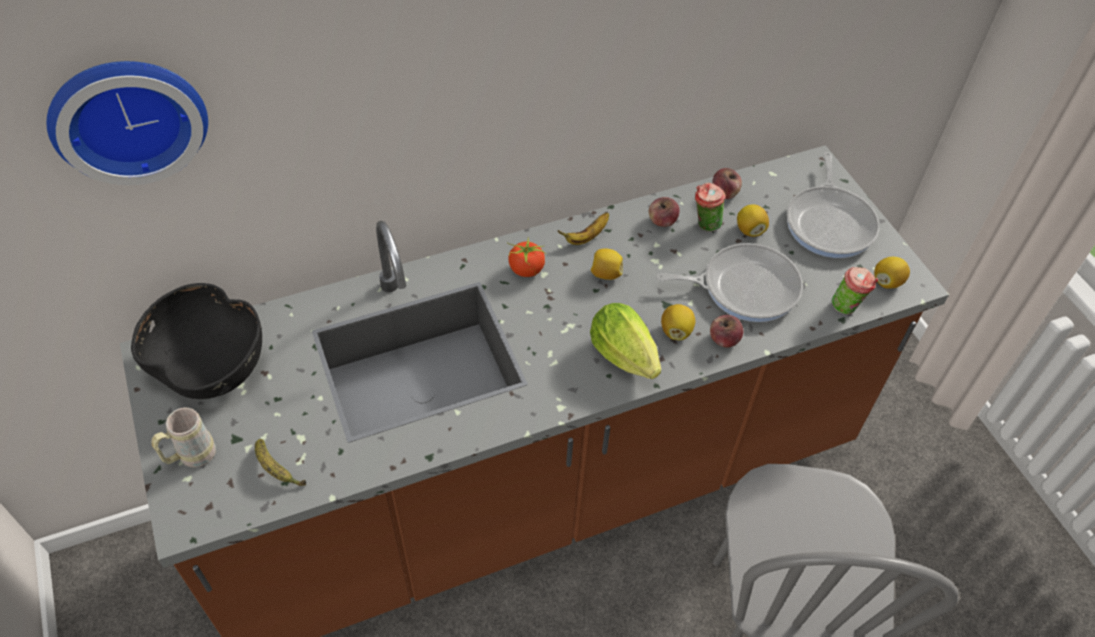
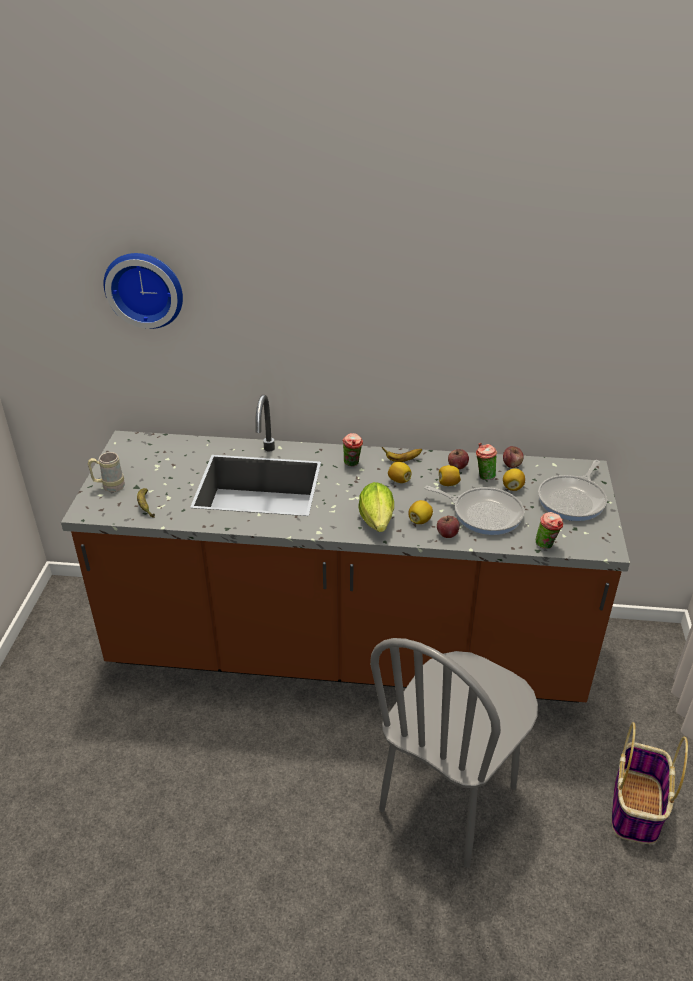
camera: 30 degrees right, 15 degrees down
(211, 365) = (150, 453): black bowl -> none
(526, 270) = (352, 464): tomato -> cup
(887, 282) = (588, 542): lemon -> lemon (448, 483)
(955, 539) = (636, 808): none -> basket

